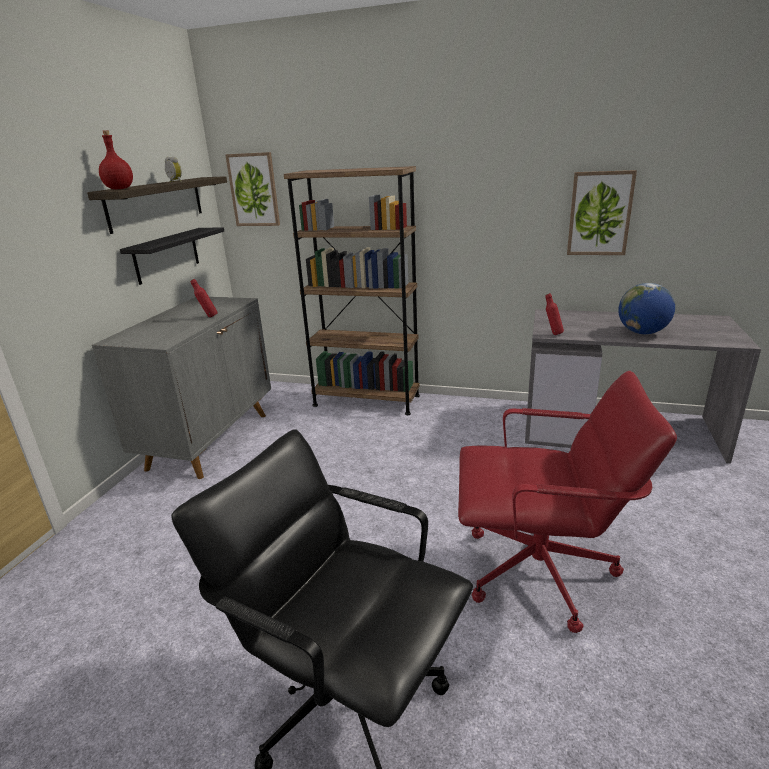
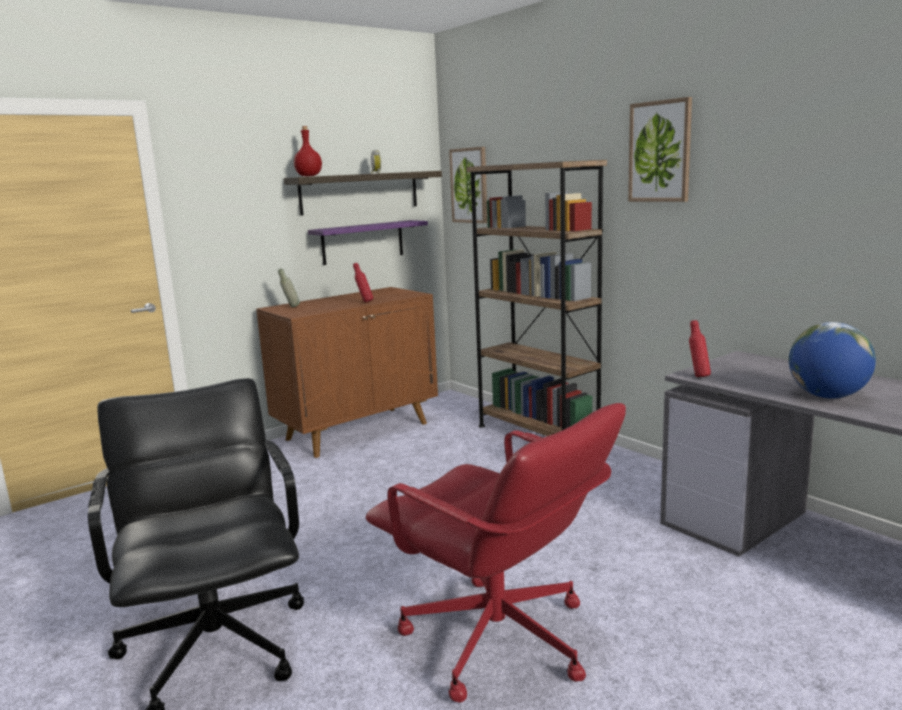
camera: 35 degrees right, 10 degrees down
(135, 336) = (291, 307): none -> grey bottle
(167, 255) = (363, 242): black shelf -> purple shelf
(210, 440) = (358, 431): grey cabinet -> brown cabinet
(600, 213) = (823, 224): picture -> picture (660, 151)

